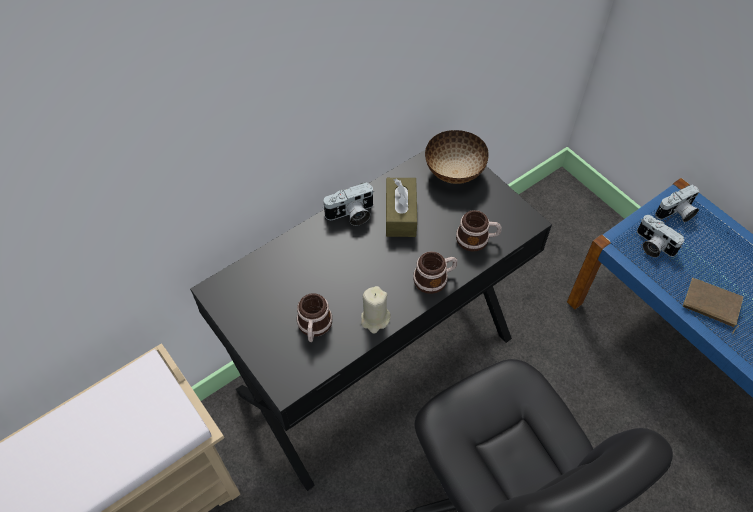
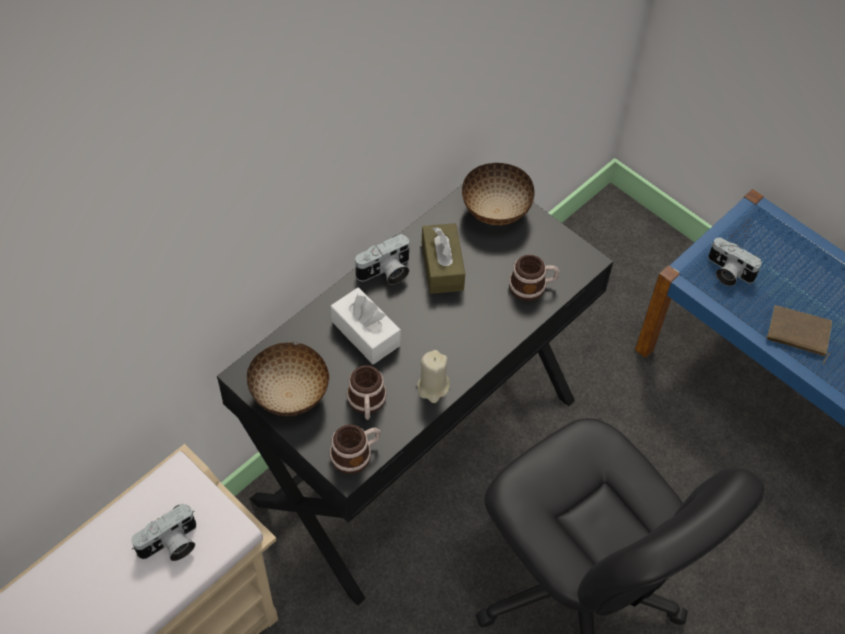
camera: 10 degrees left, 0 degrees up
(249, 313) = (291, 396): none -> bowl
(324, 265) = (365, 333): none -> white tissue box
(435, 278) = (492, 335): mug -> mug (356, 454)
(676, 213) = (751, 232): camera -> camera (171, 545)

